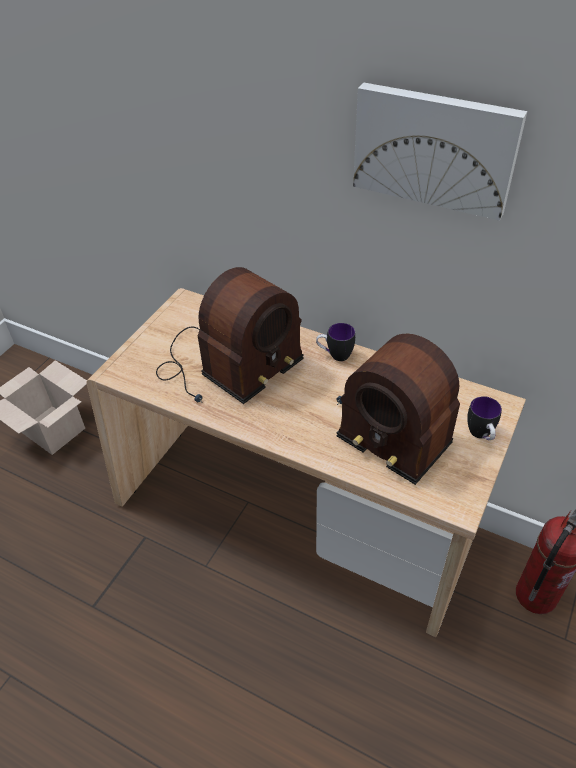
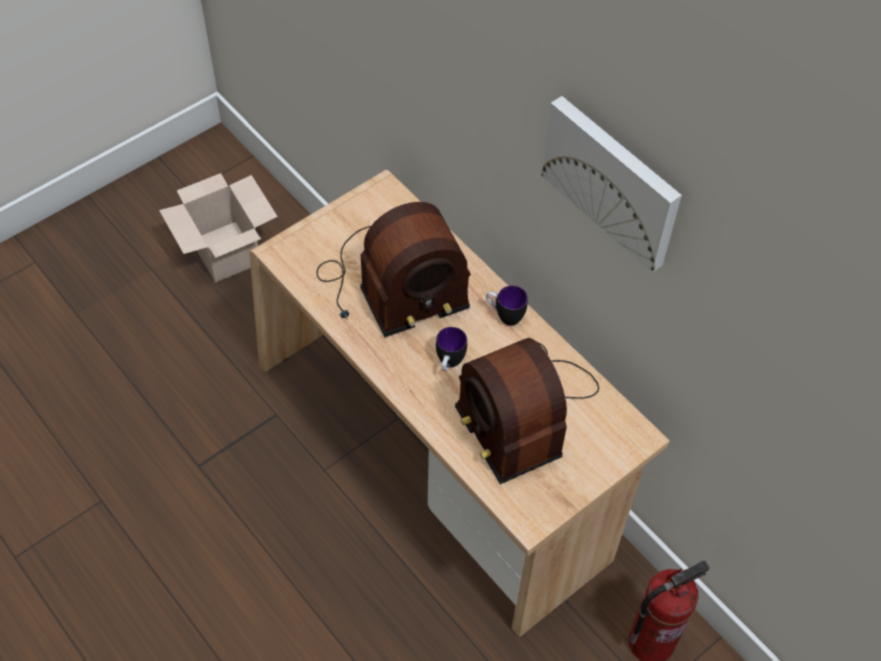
camera: 20 degrees right, 10 degrees up
(481, 436) = (596, 461): mug -> mug (449, 364)

